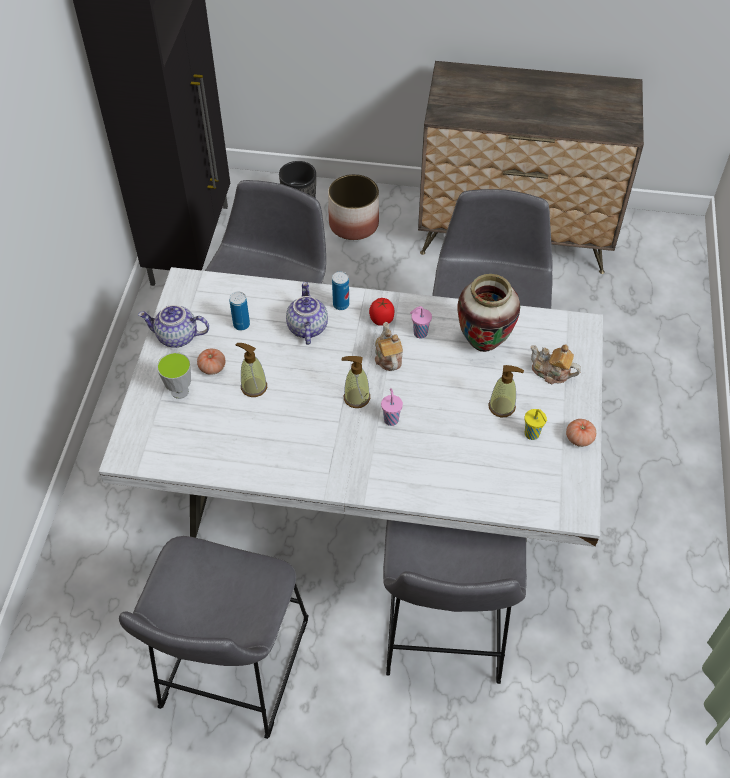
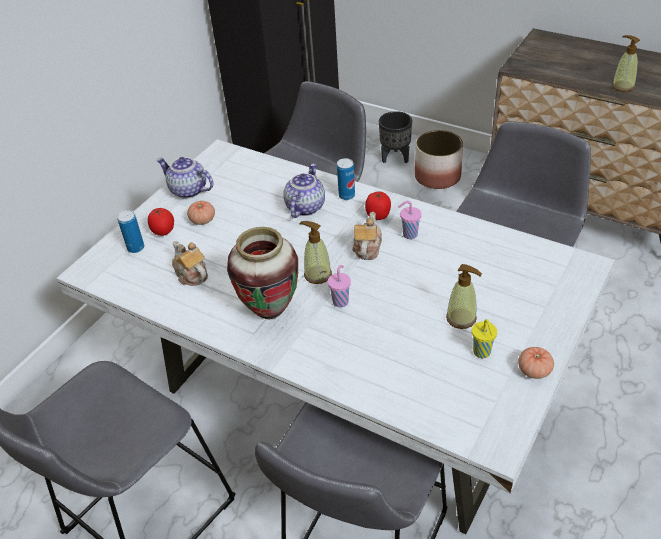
camera: 25 degrees right, 10 degrees down
(180, 391) = (163, 232): cup -> tomato
(241, 325) = (248, 193): can -> can (136, 248)
(253, 387) = (229, 243): soap dispenser -> soap dispenser (622, 86)
(483, 344) = (469, 257): vase -> vase (270, 311)
(551, 372) = (531, 299): teapot -> teapot (191, 274)

